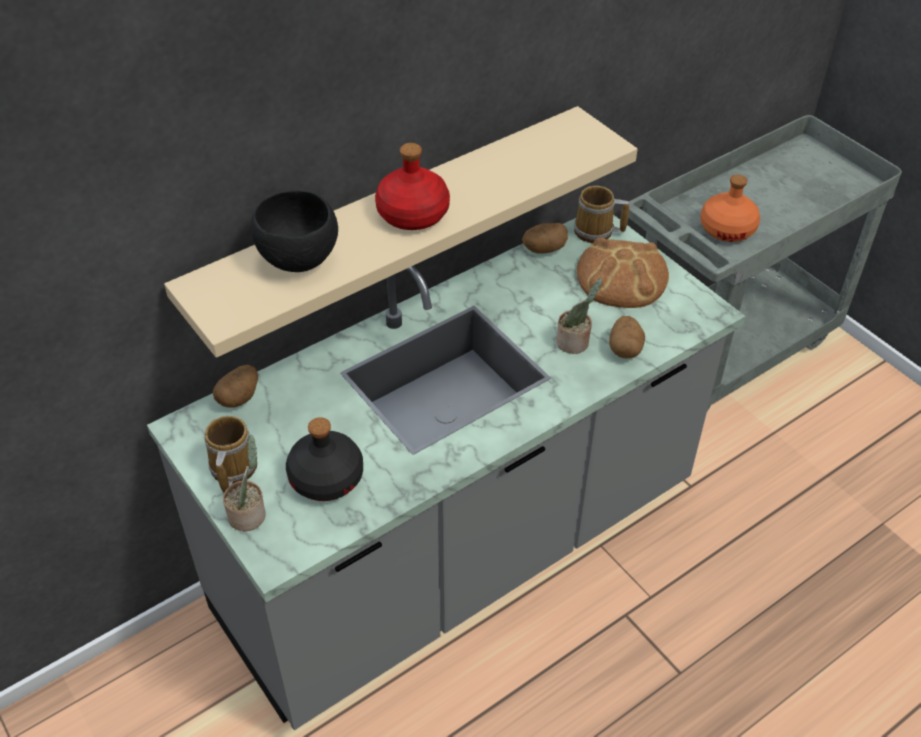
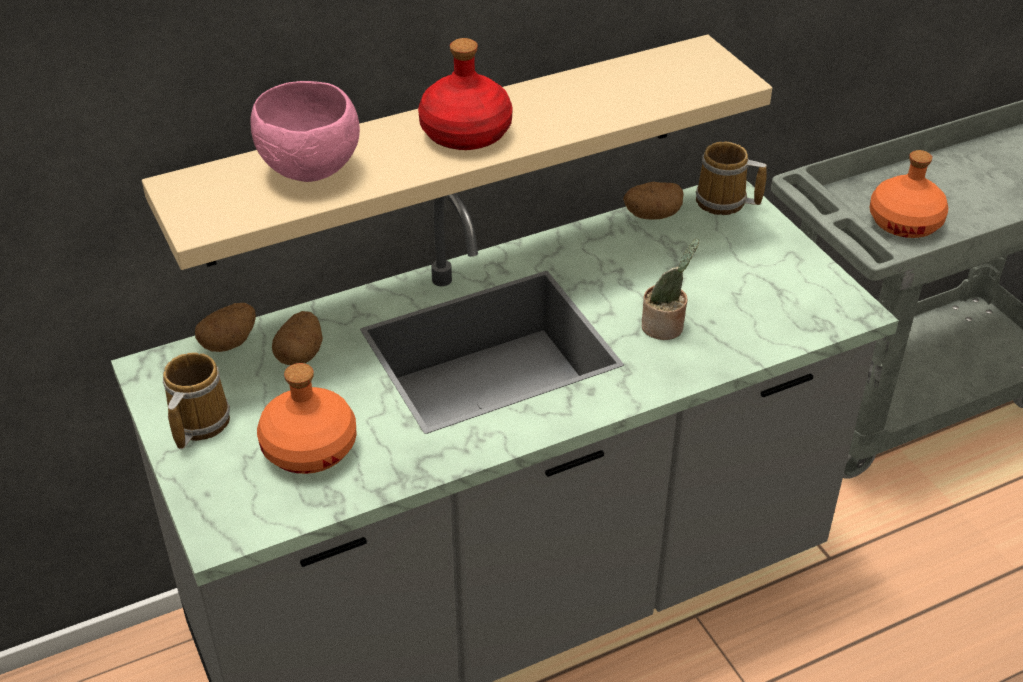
camera: 10 degrees right, 5 degrees down
(249, 514) = (203, 477): potted plant -> none
(300, 260) = (311, 170): black bowl -> pink bowl
(327, 477) = (311, 447): black bottle -> orange bottle
(622, 277) = (745, 257): bread -> none
(625, 348) = (729, 341): potato -> potato (300, 354)

